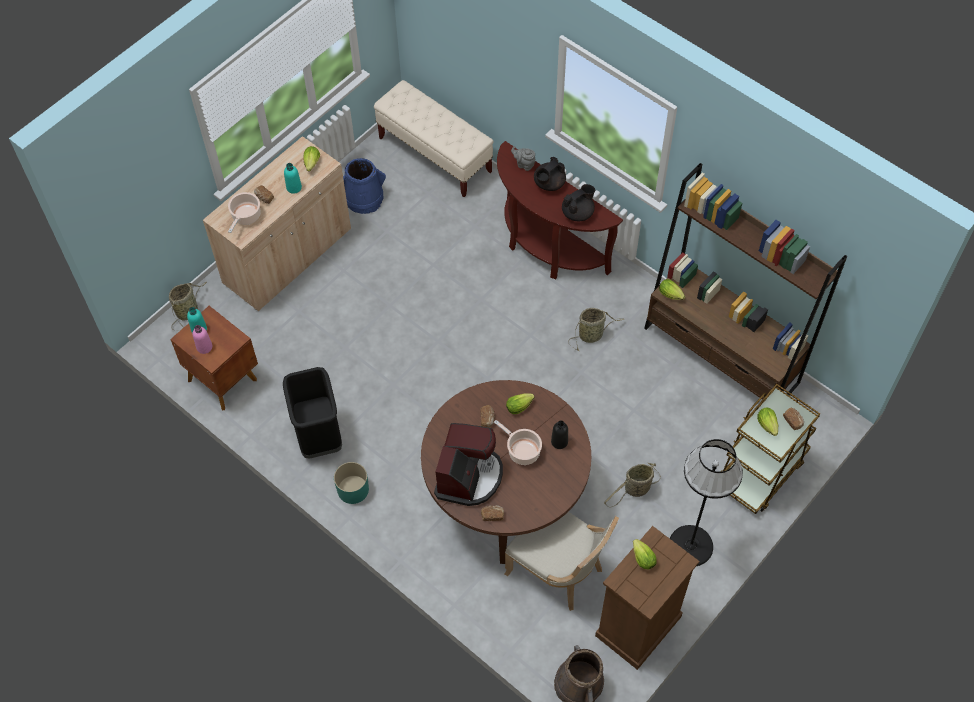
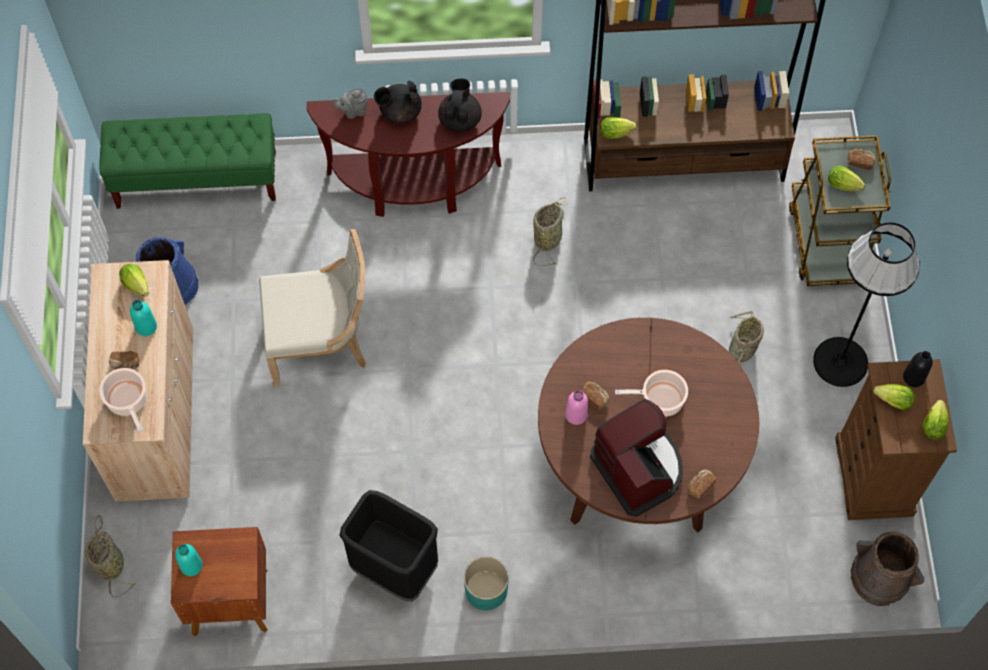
camera: 45 degrees left, 5 degrees up
(204, 347) = (218, 579): pink bottle -> pink bottle (576, 415)
(435, 155) = (197, 180): beige bench -> green bench
(520, 406) = (611, 358): lettuce -> lettuce (934, 423)
(549, 184) = (399, 112): black teapot -> black teapot turned 75 degrees clockwise
(559, 442) = (683, 360): black bottle -> black bottle (914, 377)
(559, 571) = (755, 490): beige chair -> beige chair (321, 342)

